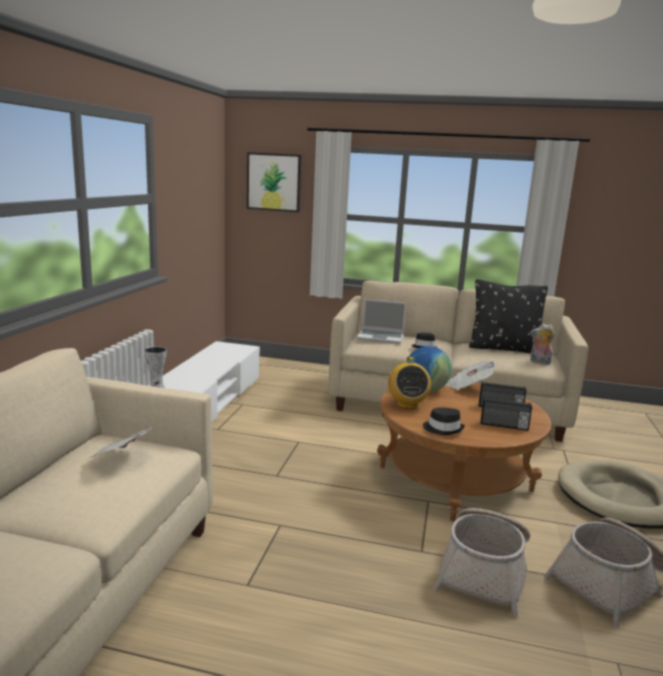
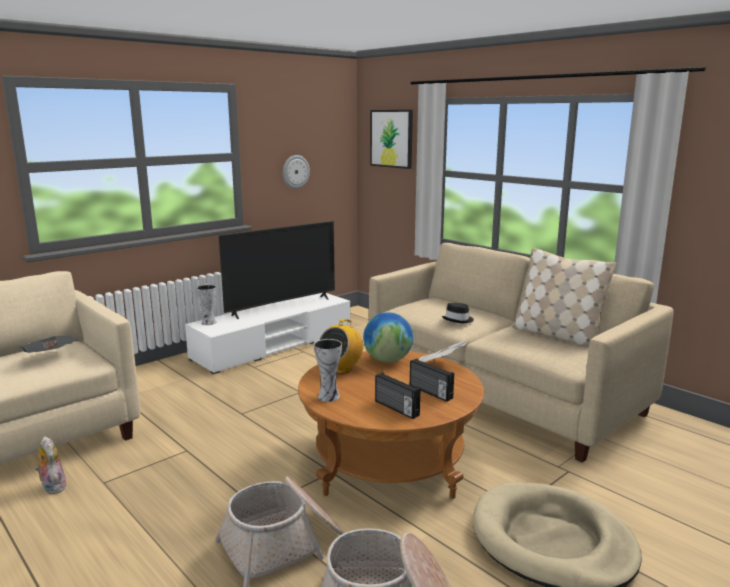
camera: 35 degrees right, 0 degrees up
(190, 215) = (295, 171): none -> wall clock
(205, 362) = (281, 307): none -> television
(381, 337) = (432, 304): laptop -> none
(443, 429) = (329, 396): black hat -> vase
(504, 348) = (557, 335): black pillow -> beige pillow
(539, 362) = (571, 357): plush toy -> plush toy (52, 487)

